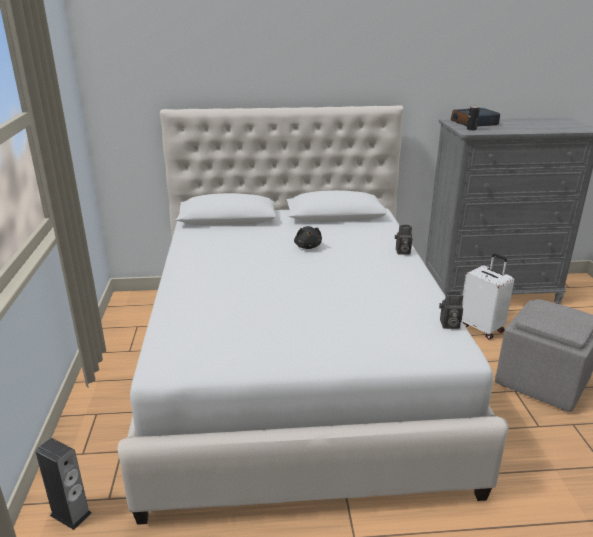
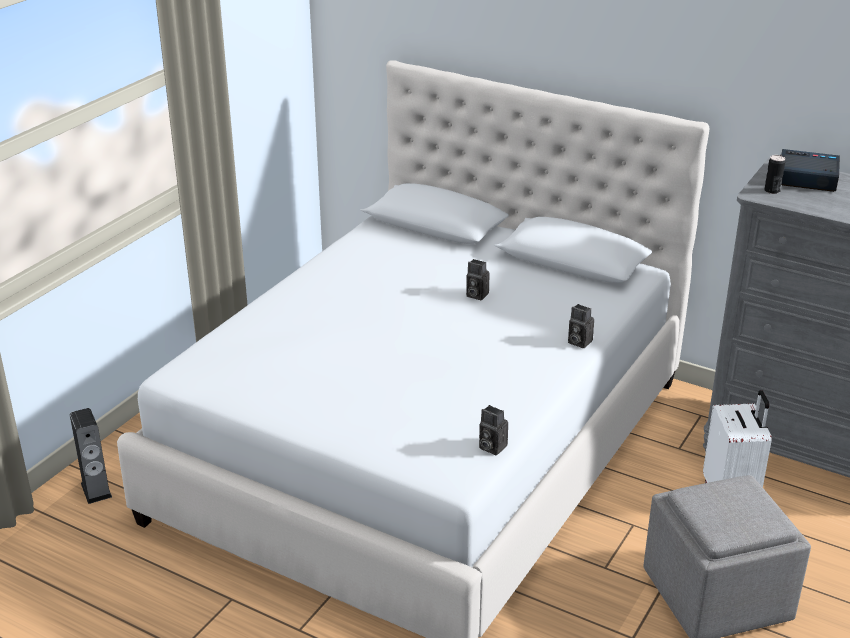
camera: 35 degrees right, 5 degrees up
(308, 246) = (475, 295): black plush toy -> camera

